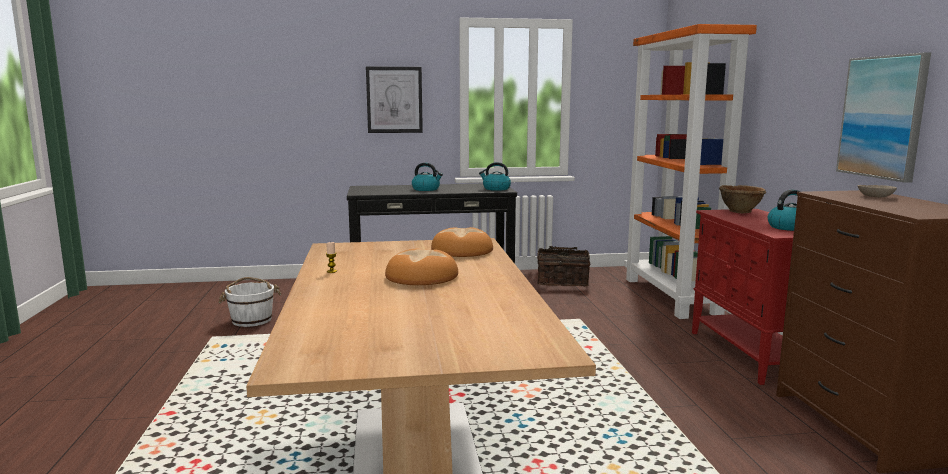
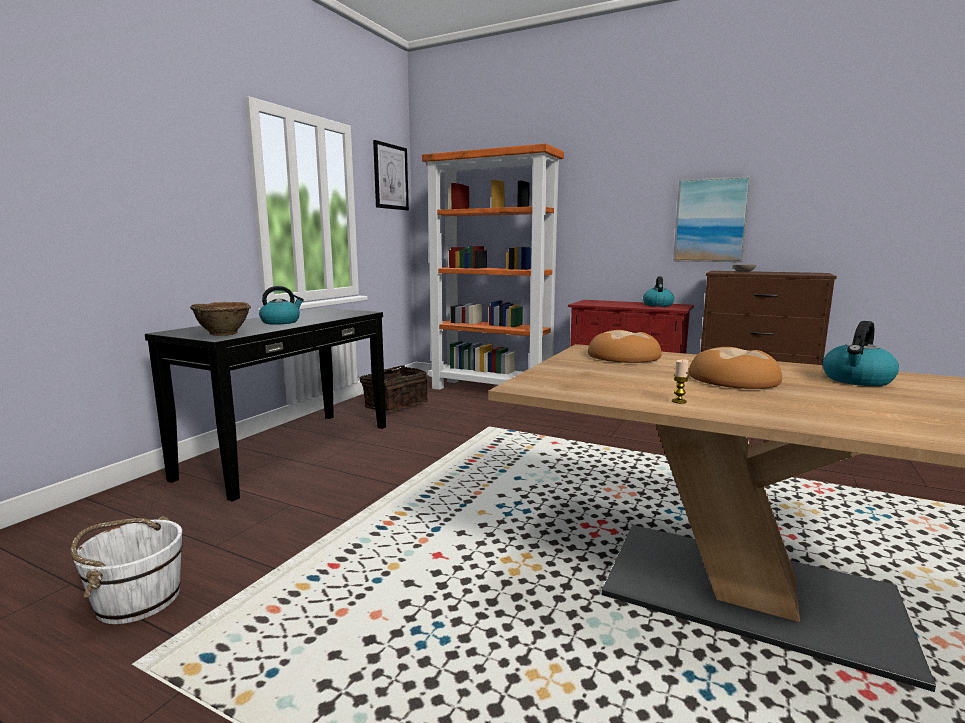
camera: 55 degrees left, 0 degrees up
(394, 100) = (176, 200): picture -> picture (390, 177)
(496, 189) = (350, 312): kettle -> kettle (857, 380)
(740, 211) = (590, 301): brown bowl -> brown bowl (224, 333)

